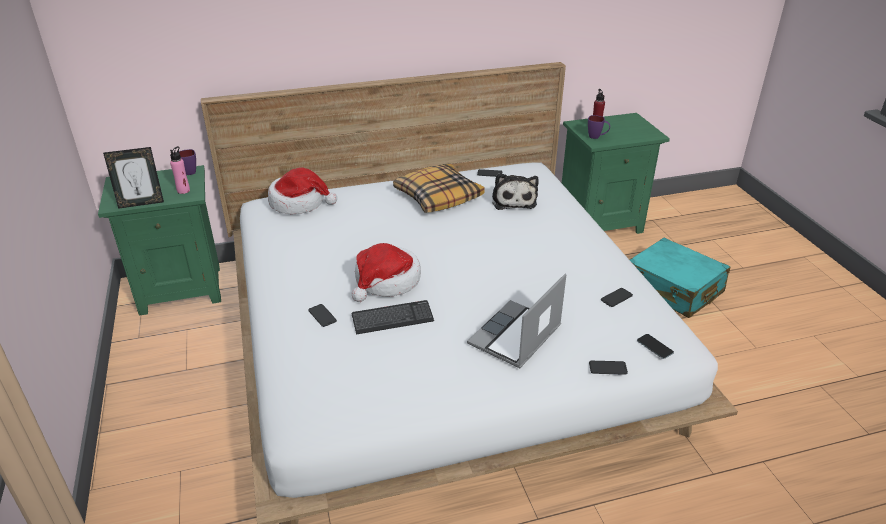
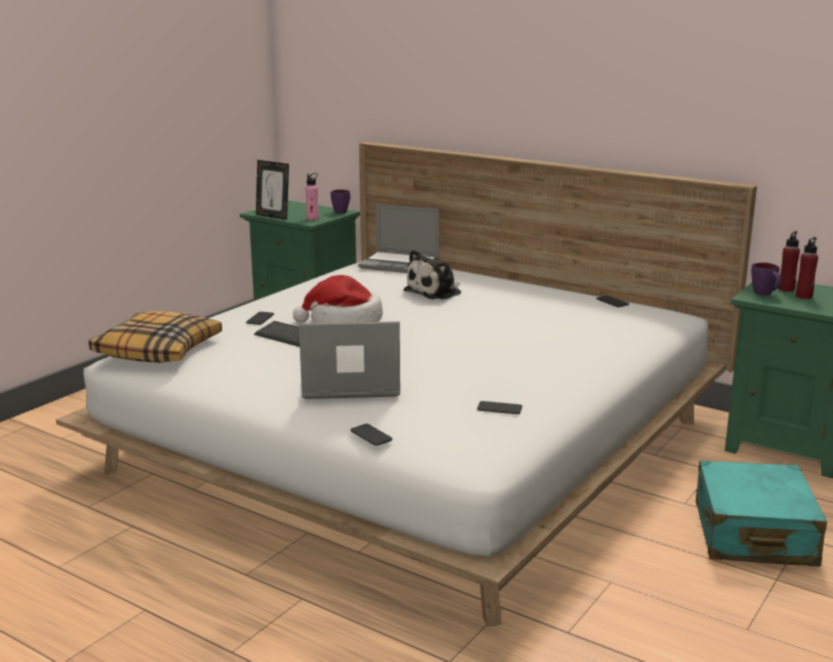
camera: 50 degrees right, 15 degrees down
(299, 202) = (400, 264): hat -> laptop
(438, 196) = (519, 297): pillow -> pillow (159, 350)
(513, 200) = (583, 323): plush toy -> plush toy (435, 292)
(613, 130) = (804, 296): none -> red bottle
(655, 346) = (445, 446): phone -> none

